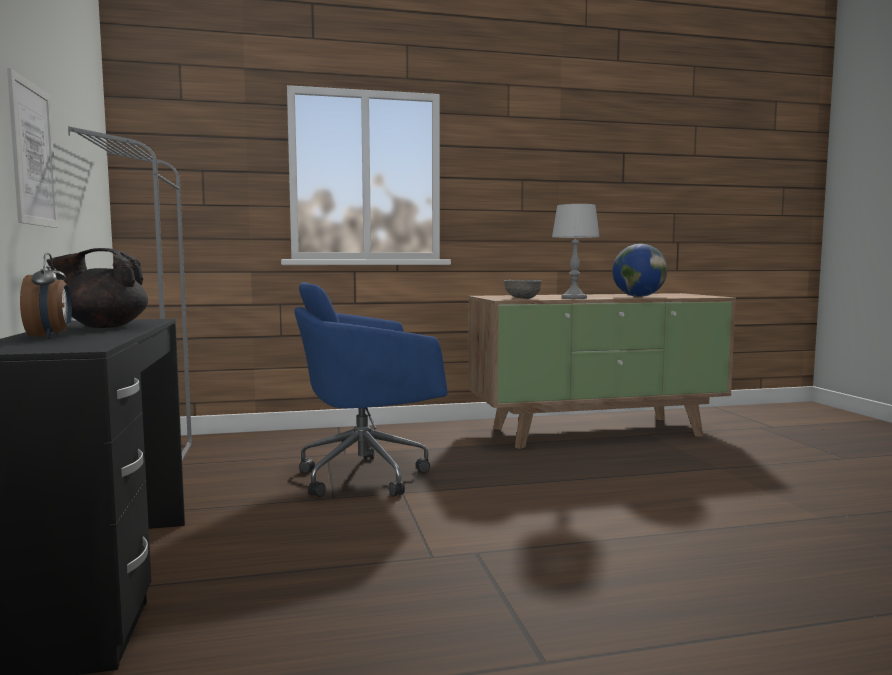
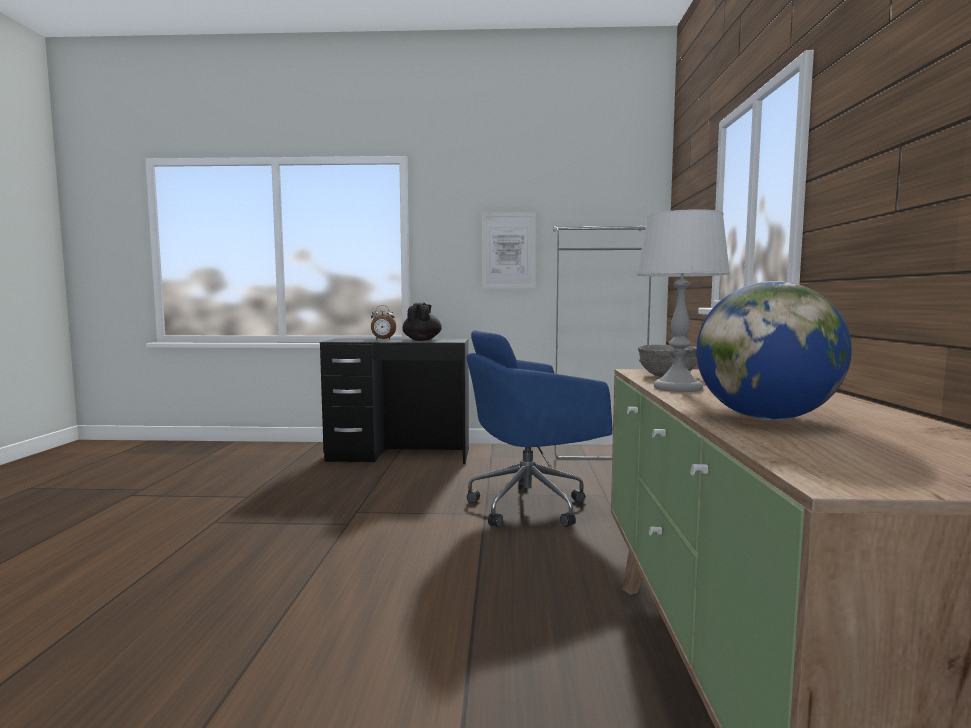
camera: 105 degrees right, 0 degrees up
(370, 476) = (533, 506): blue office chair -> blue office chair turned 105 degrees counterclockwise

